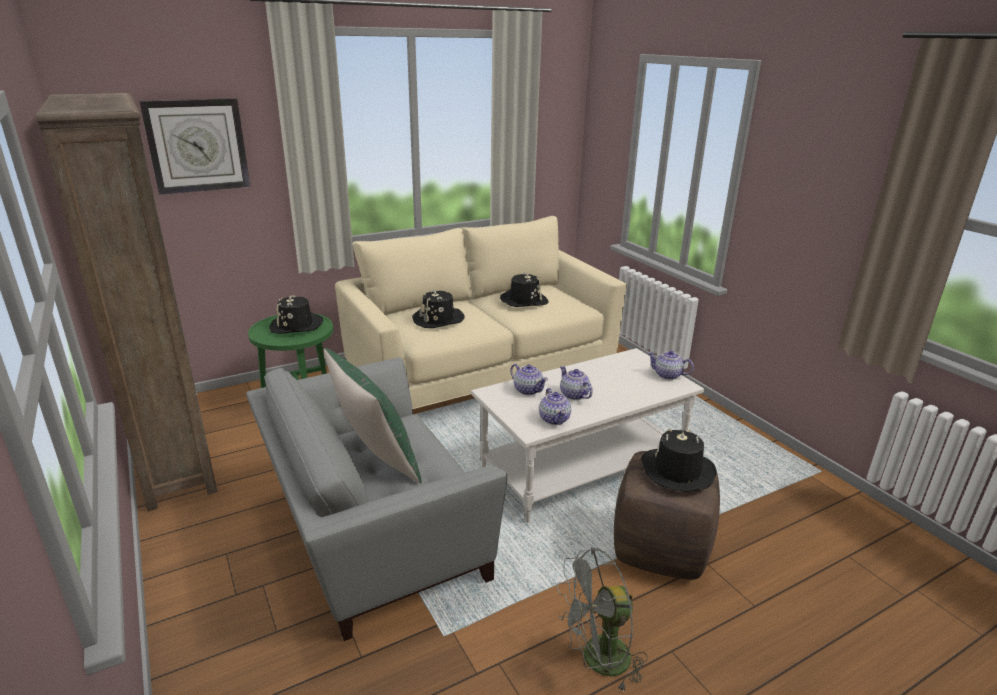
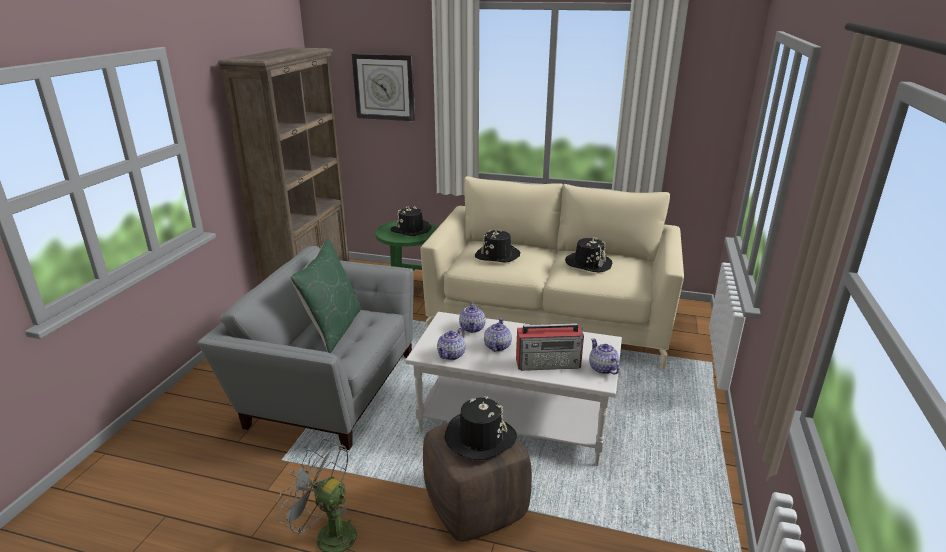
camera: 45 degrees right, 0 degrees up
(631, 389) = (549, 363): none -> radio

